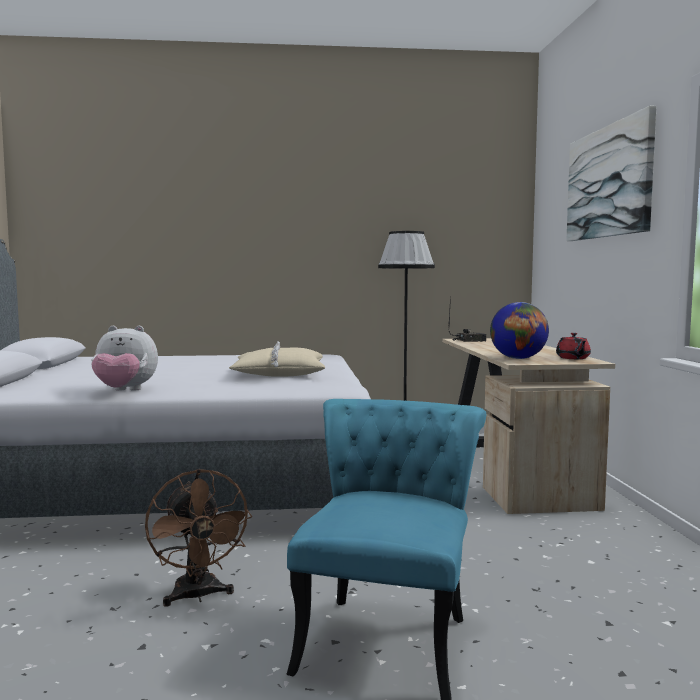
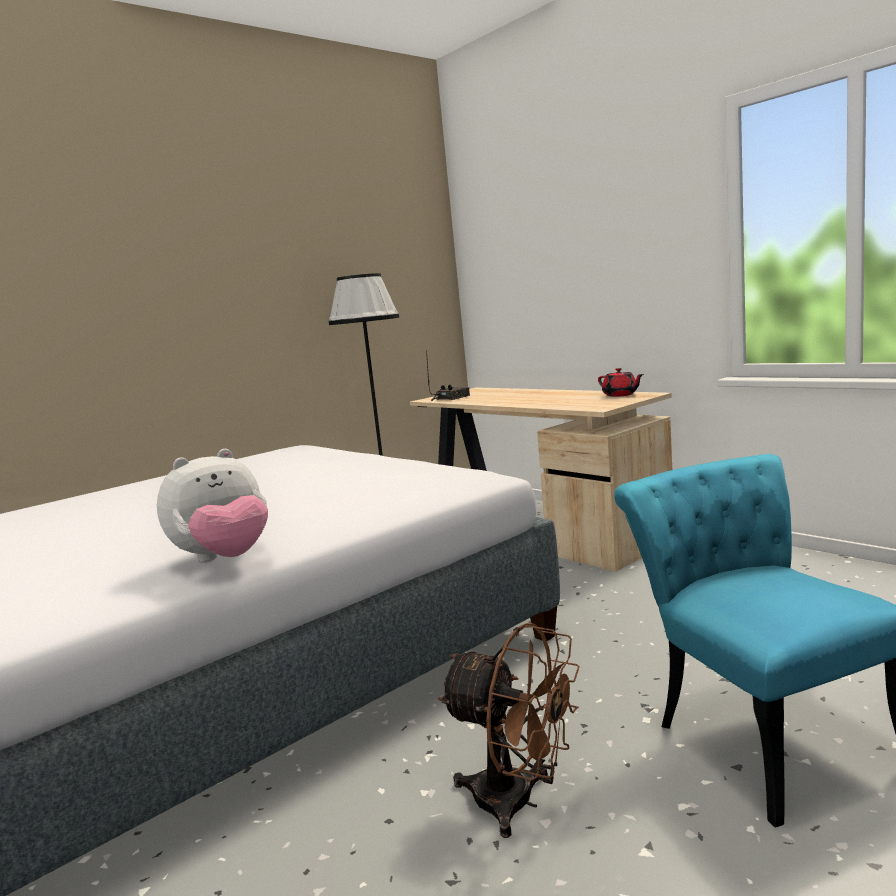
camera: 35 degrees left, 5 degrees up
(279, 374) = (348, 480): beige pillow -> none
(518, 358) = (581, 404): globe -> none
(608, 182) = (596, 207): picture -> none

